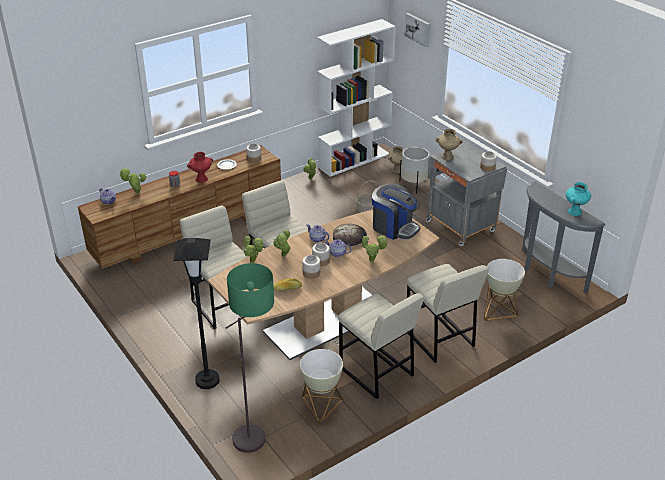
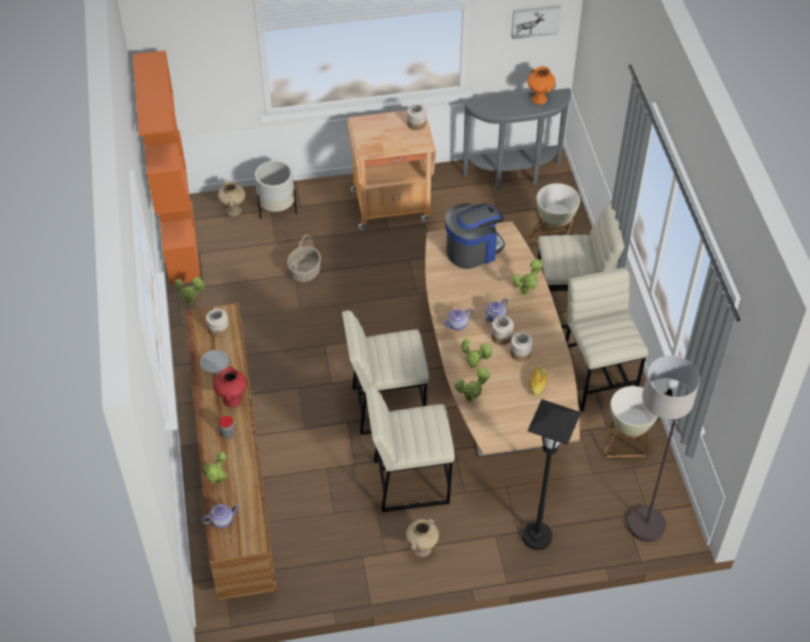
camera: 65 degrees left, 15 degrees up
(256, 434) = (641, 516): green floor lamp -> grey floor lamp
(349, 237) = (469, 295): bread -> none
(354, 160) = (180, 242): white bookcase -> orange bookcase
(377, 372) = (596, 378): beige chair -> beige chair turned 90 degrees counterclockwise
(418, 29) = (199, 35): picture -> picture (535, 20)
(447, 157) = (372, 145): beige vase -> beige vase (422, 548)
(461, 228) = (392, 205): grey cart -> brown cart
(575, 212) = (539, 99): turquoise vase -> orange vase

